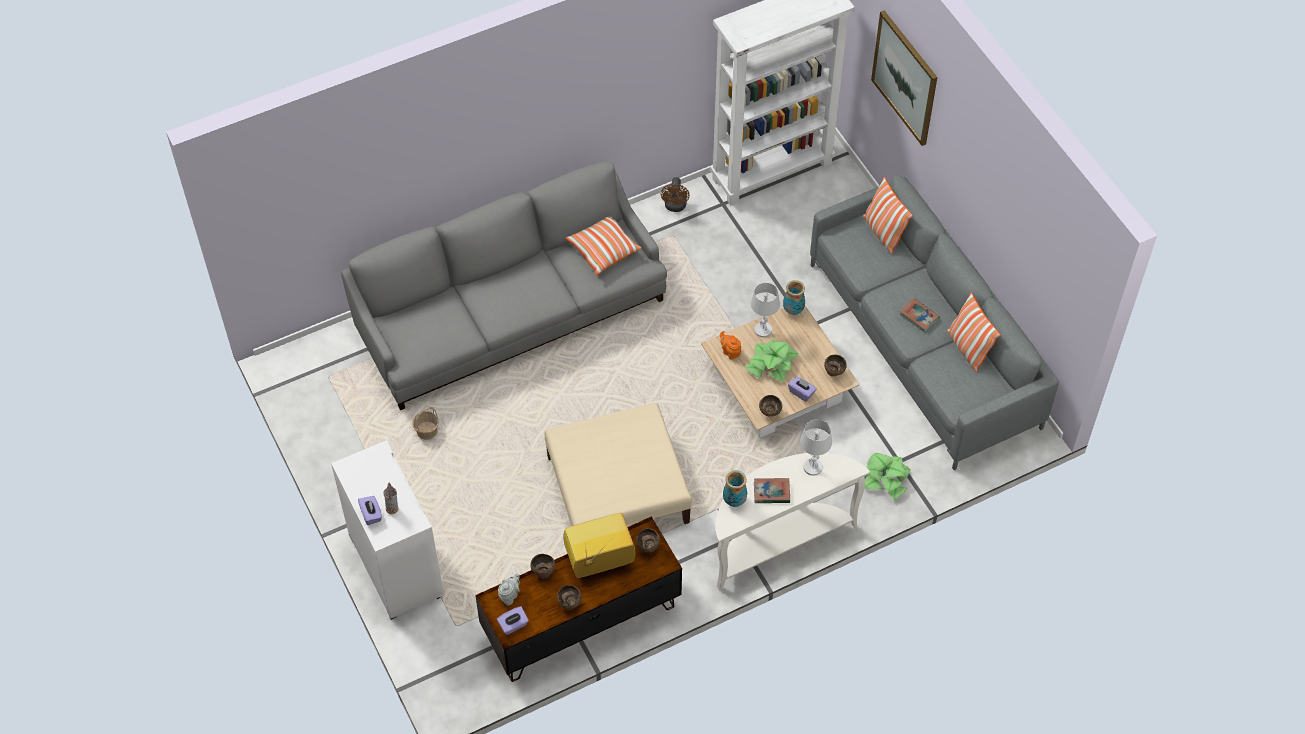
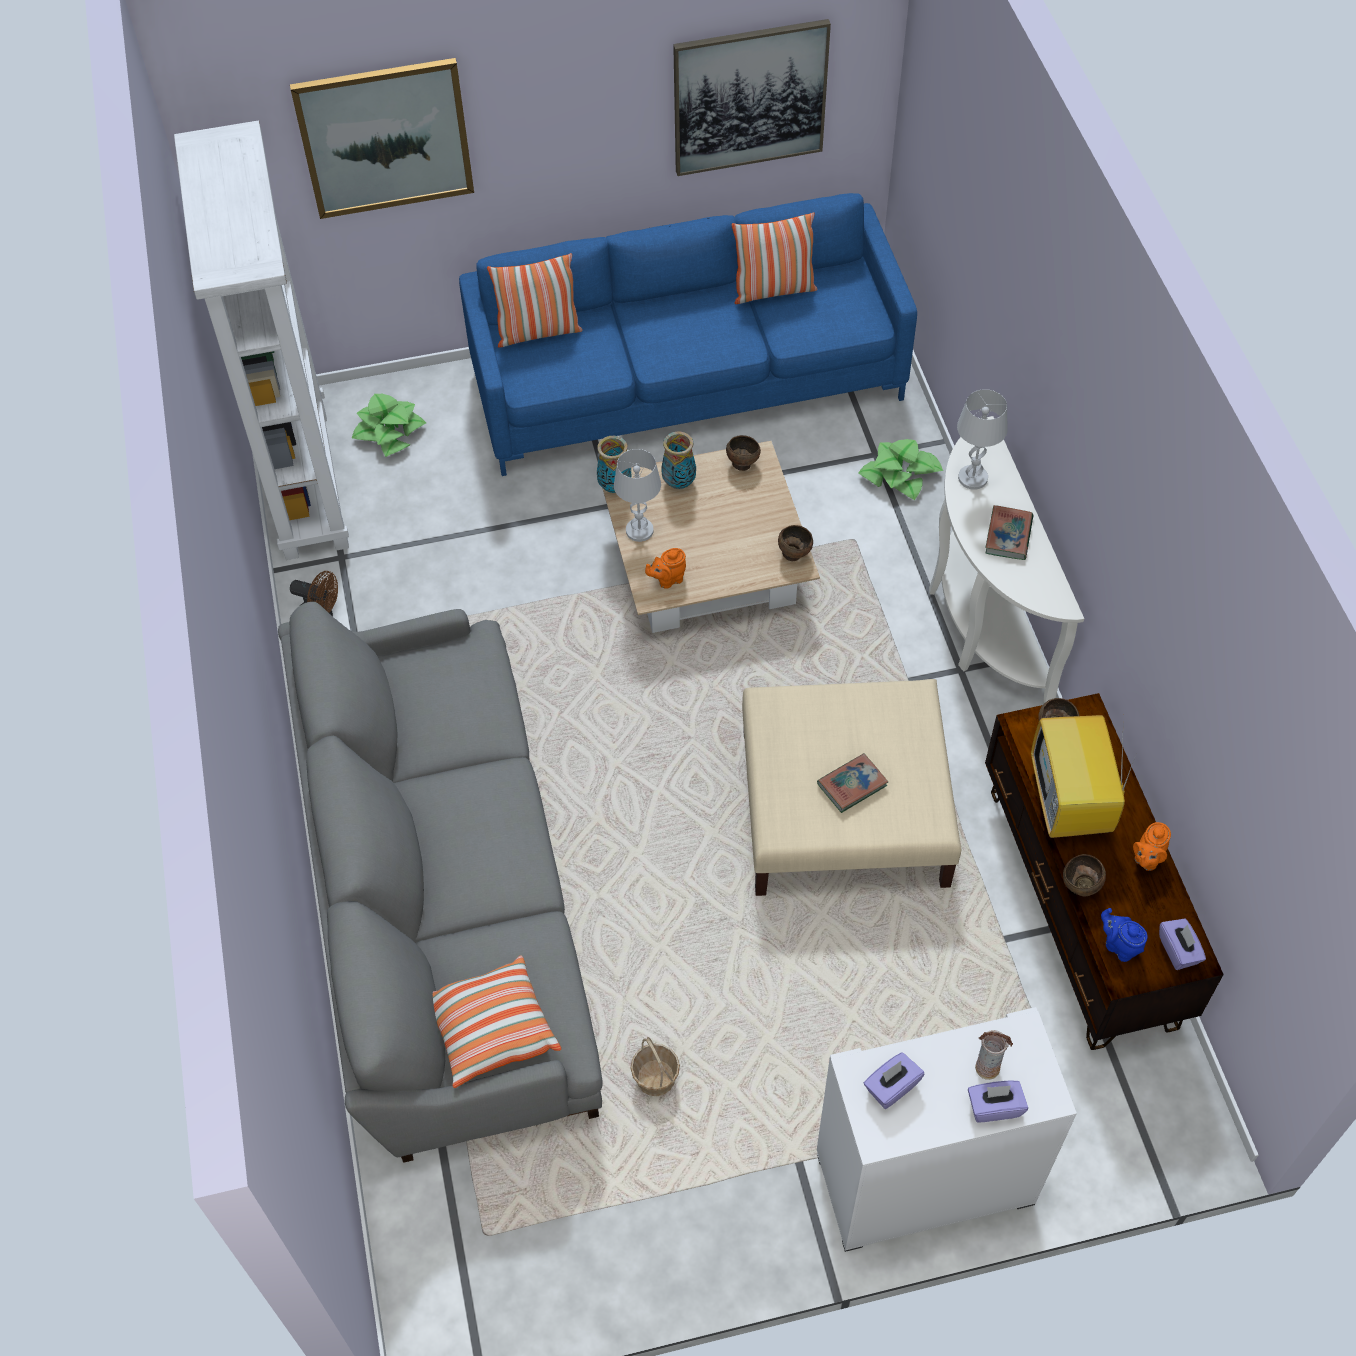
camera: 75 degrees left, 0 degrees up
(510, 595) = (1119, 946): grey teapot -> blue teapot
(570, 604) = (1146, 859): brown bowl -> orange teapot
(603, 250) = (430, 691): pillow -> pillow (492, 1029)
(734, 501) = (1015, 584): vase -> vase (678, 483)
(771, 364) = (705, 534): potted plant -> potted plant (389, 431)
(801, 392) = (768, 509): purple tissue box -> purple tissue box (891, 1087)
(919, 316) = (703, 327): book -> book (852, 785)
(923, 345) = (687, 383): grey sofa -> blue sofa
(1032, 252) = (749, 97): none -> picture

